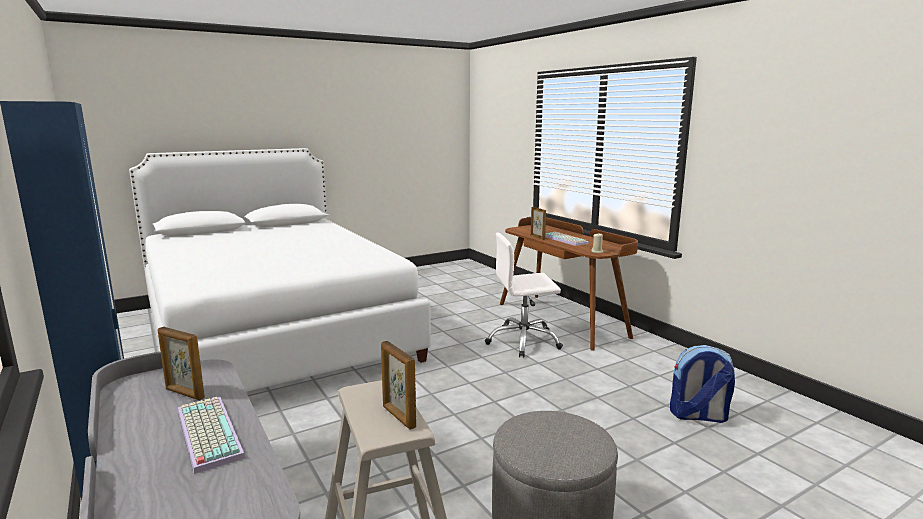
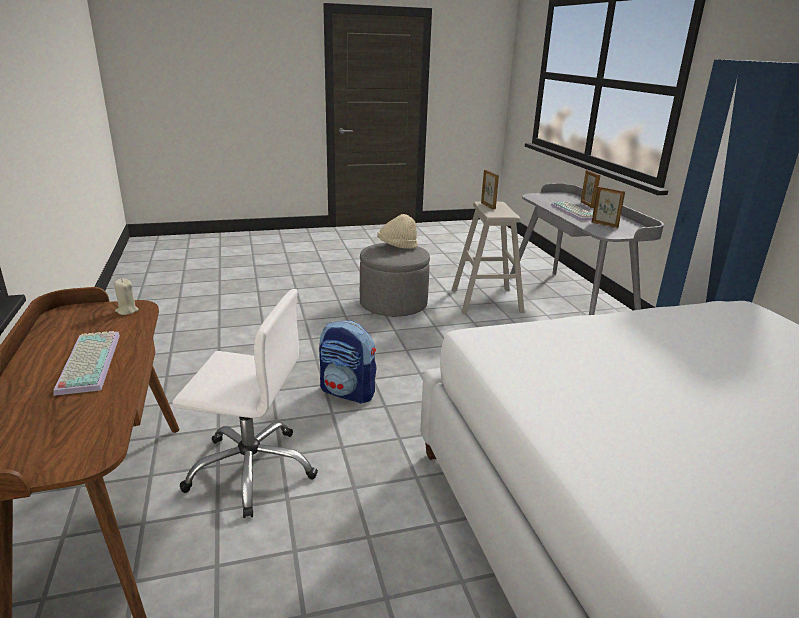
camera: 165 degrees left, 10 degrees up
(537, 237) = (122, 385): picture frame -> picture frame (587, 205)
(560, 449) = (397, 247): none -> beige hat
(698, 416) = (210, 335): backpack -> backpack (348, 392)

